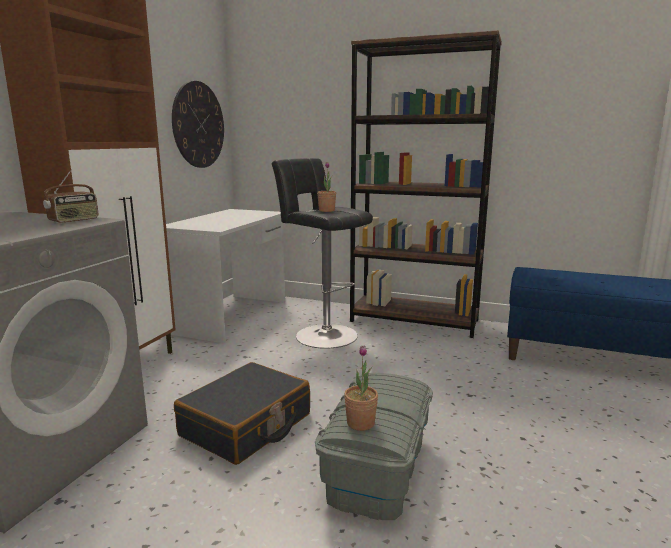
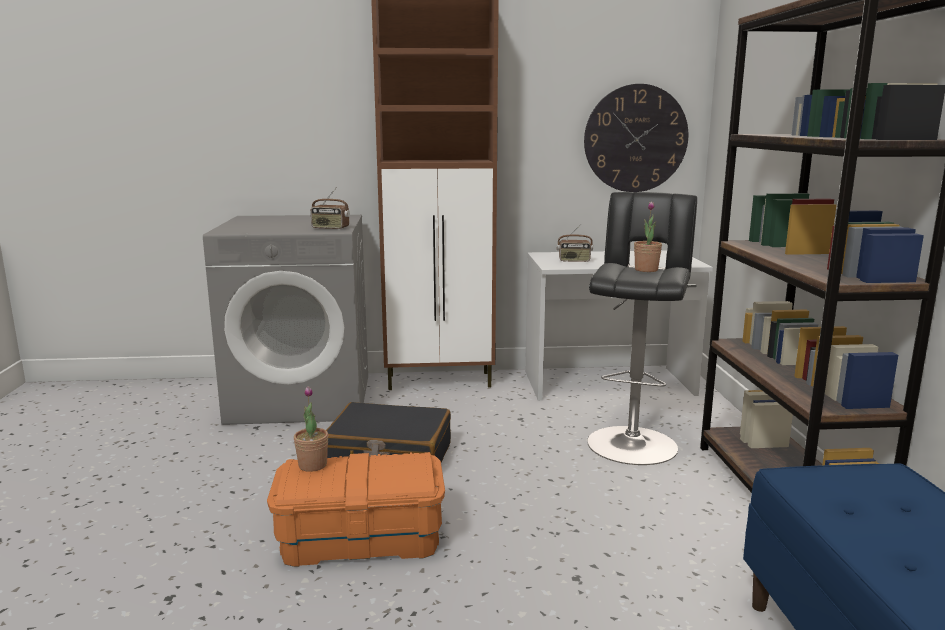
camera: 65 degrees right, 0 degrees up
(211, 224) = (574, 261): none -> radio
(377, 467) = (361, 539): grey storage box -> orange storage box

